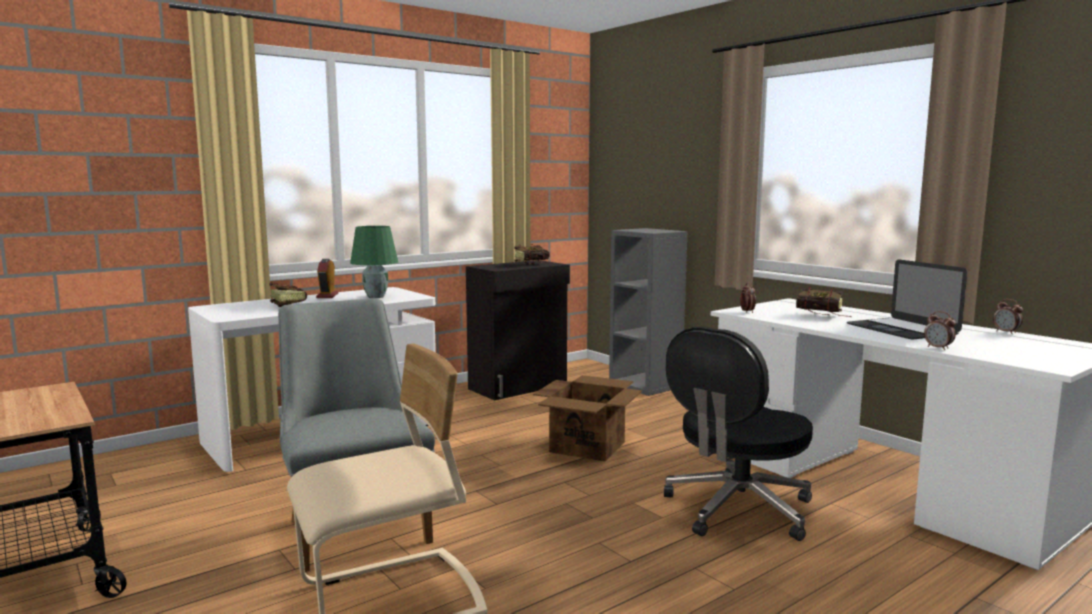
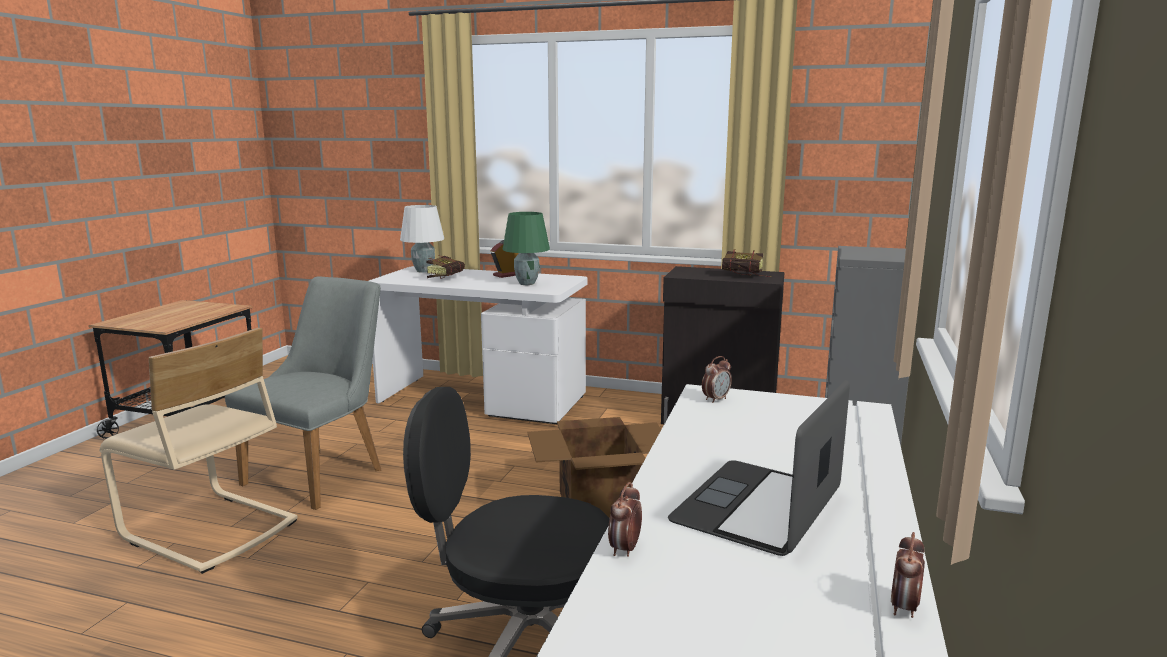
camera: 55 degrees right, 5 degrees up
(229, 307) = (424, 271): none -> white table lamp
(824, 316) = (773, 443): book -> none

